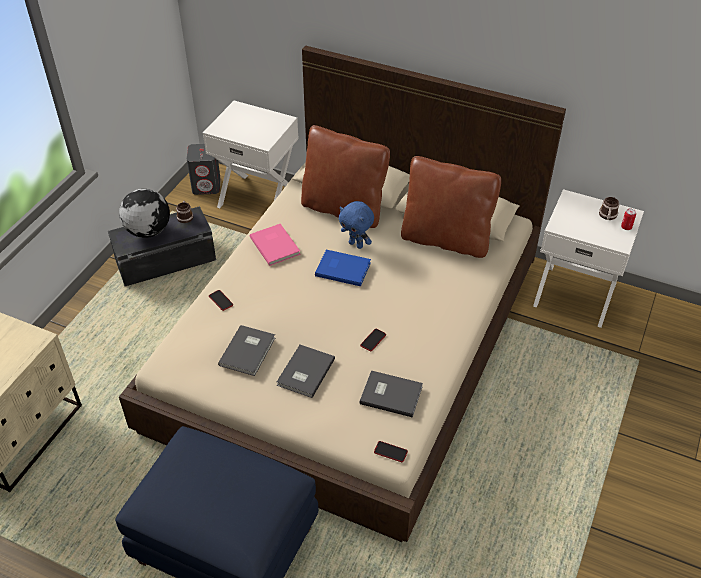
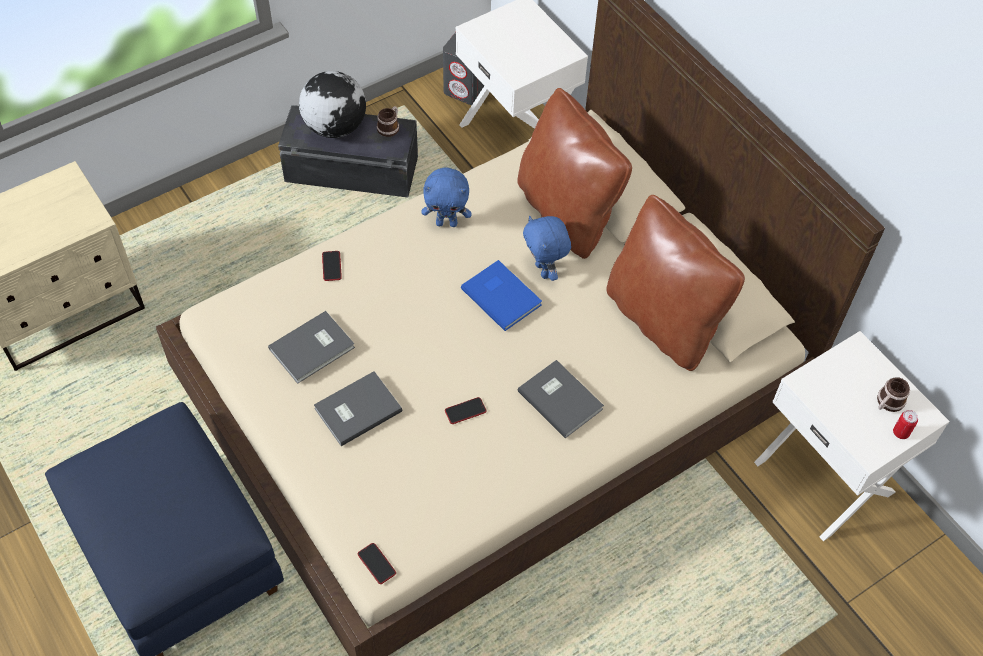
camera: 30 degrees right, 10 degrees up
(275, 245) = (447, 223): pink book -> blue plush toy
(390, 394) = (432, 491): grey book -> grey book (560, 398)

